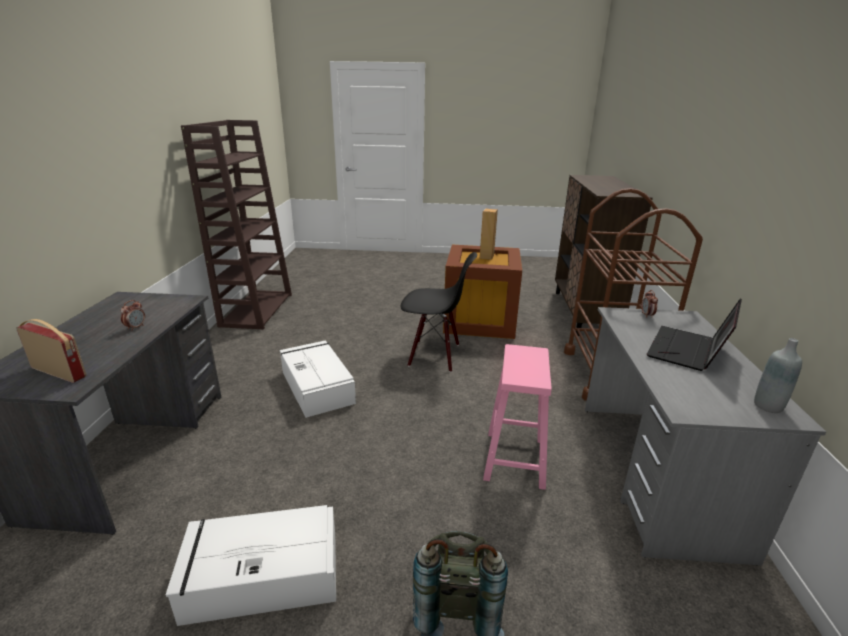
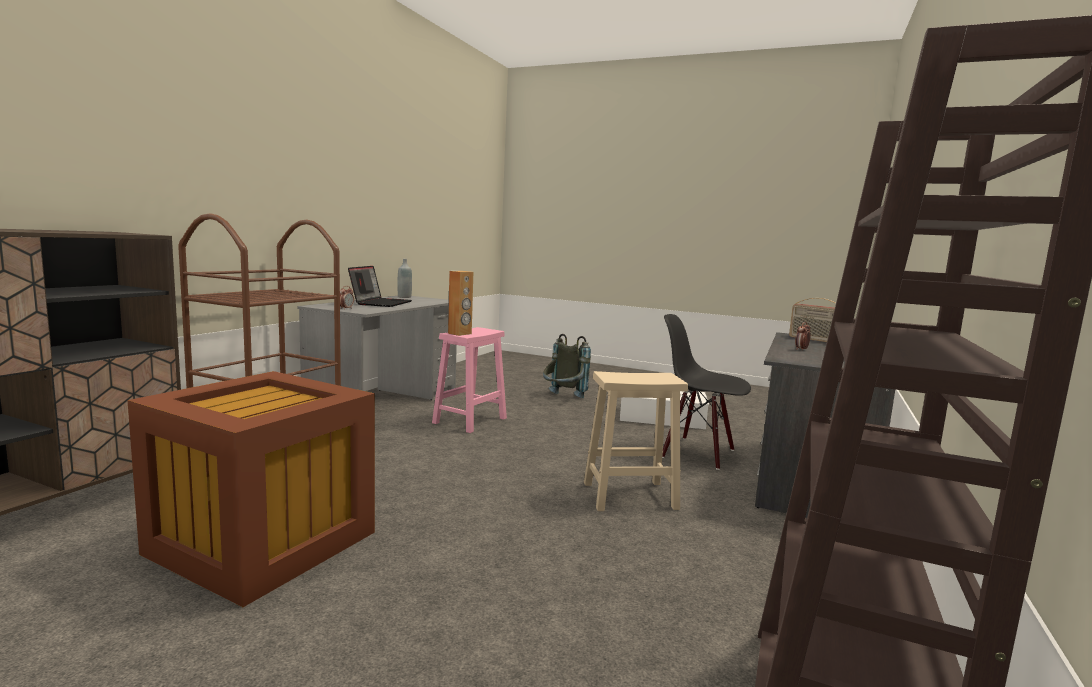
camera: 160 degrees left, 15 degrees down
(317, 386) = (628, 496): white storage box -> beige stool
(434, 355) = (438, 500): black chair -> black chair (698, 453)
(486, 257) = (237, 407): brown speaker -> brown speaker (460, 333)
(688, 351) = (381, 303): laptop -> laptop turned 45 degrees counterclockwise

